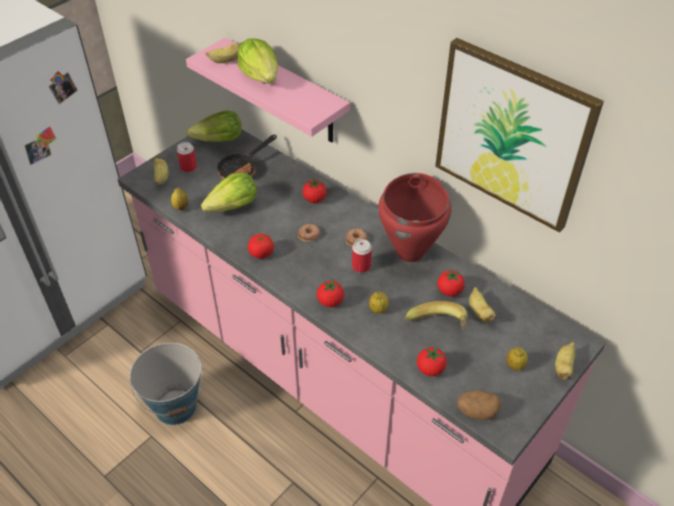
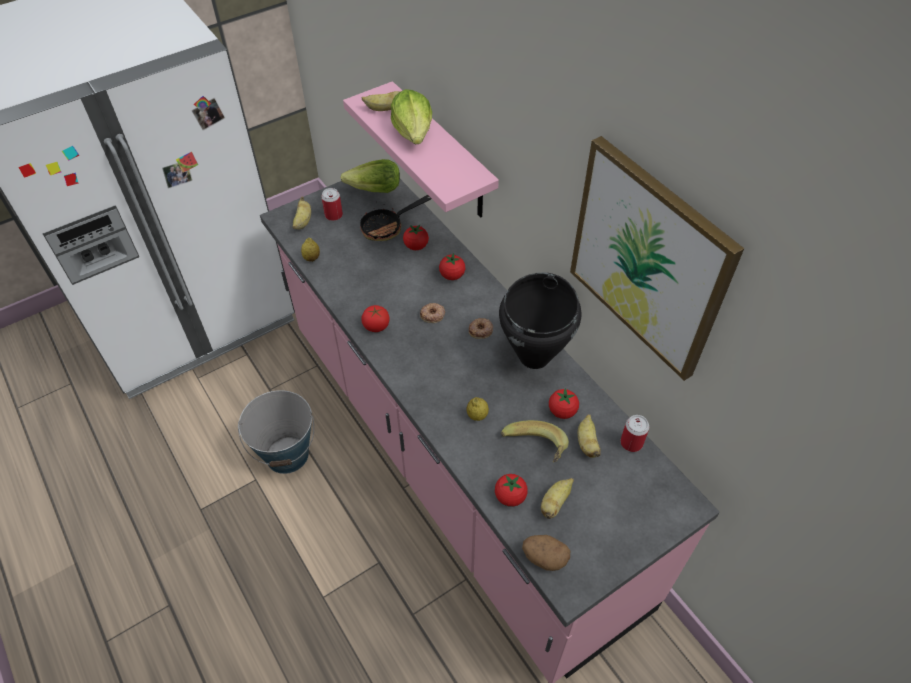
camera: 15 degrees right, 5 degrees up
(233, 206) = (365, 267): lettuce -> none
(330, 301) = (429, 395): tomato -> tomato (416, 246)
(361, 266) = (476, 362): can -> can (631, 443)
(410, 251) = (535, 356): red cooking pot -> black cooking pot
(515, 365) = (605, 514): lemon -> none
(563, 367) = (660, 529): banana -> banana (555, 503)

